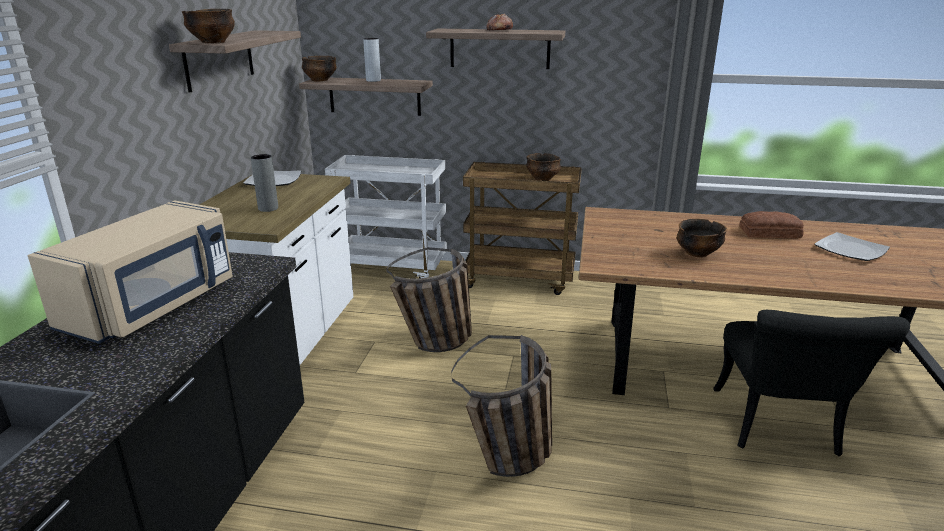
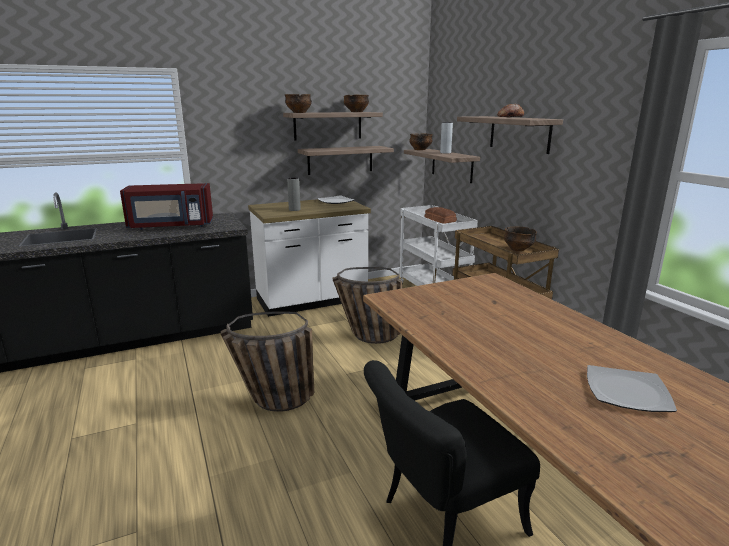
camera: 55 degrees right, 5 degrees down
(155, 305) = (171, 226): beige microwave -> red microwave
(239, 114) = (340, 160): none -> shelf
(697, 254) = (467, 323): bowl -> bowl (356, 112)
(770, 233) = (587, 345): bread -> bread (439, 220)

